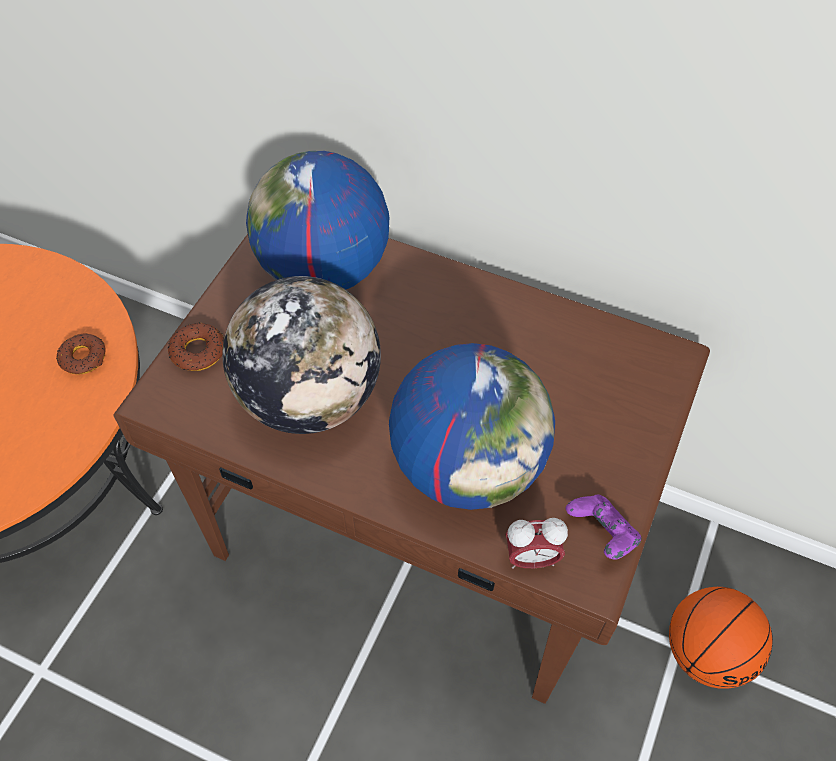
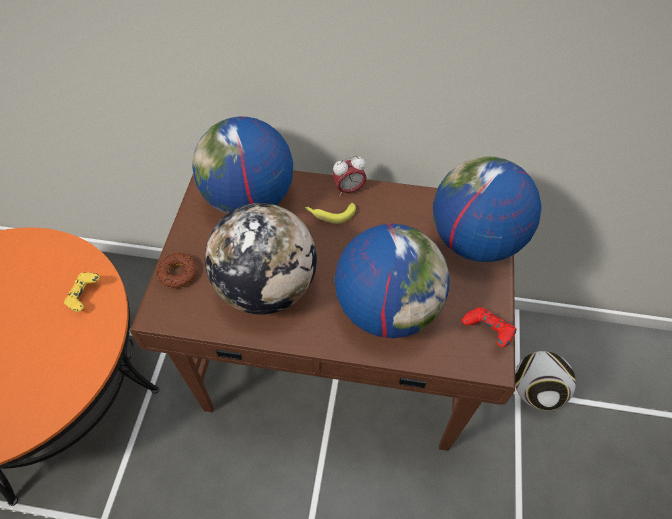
camera: 15 degrees left, 0 degrees up
(83, 358) = (85, 297): donut -> yellow game controller
(429, 314) = (329, 214): none -> banana
(531, 558) = (448, 359): alarm clock -> alarm clock (349, 189)
(601, 534) = (487, 332): purple game controller -> red game controller
(628, 397) = (474, 240): none -> globe
(707, 651) = (536, 390): basketball -> football

